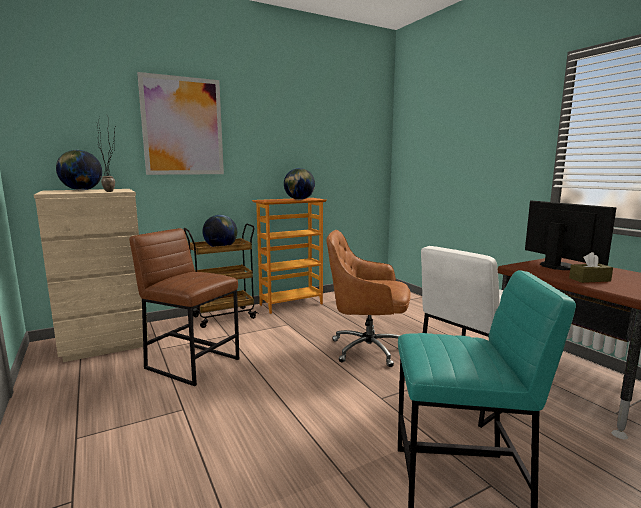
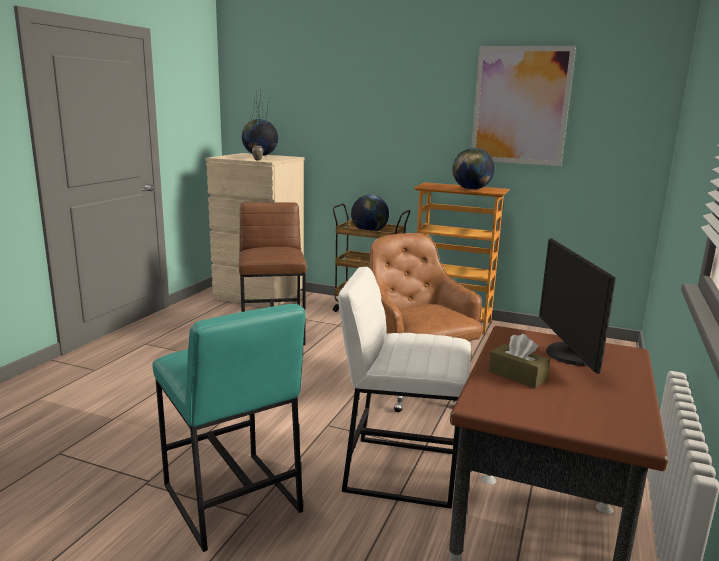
camera: 50 degrees right, 5 degrees up
(183, 126) = (359, 94): picture -> picture (520, 106)
(559, 266) = (569, 354): monitor -> monitor turned 150 degrees clockwise

